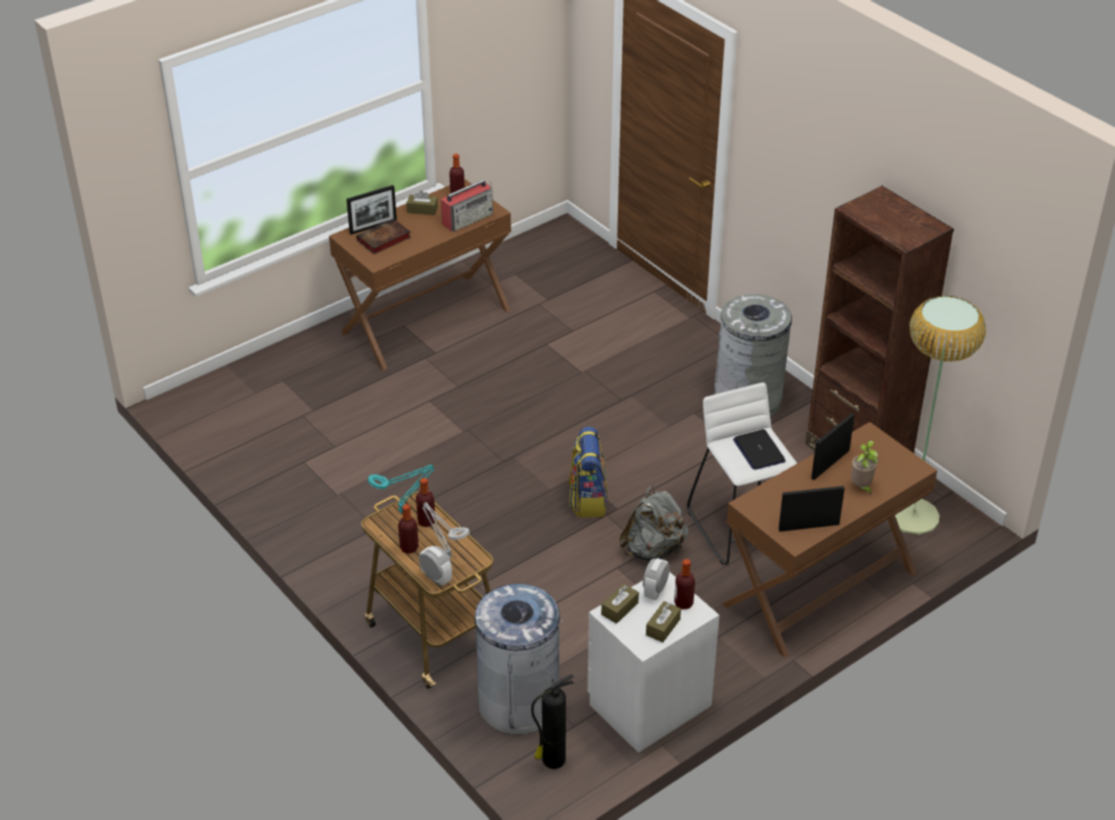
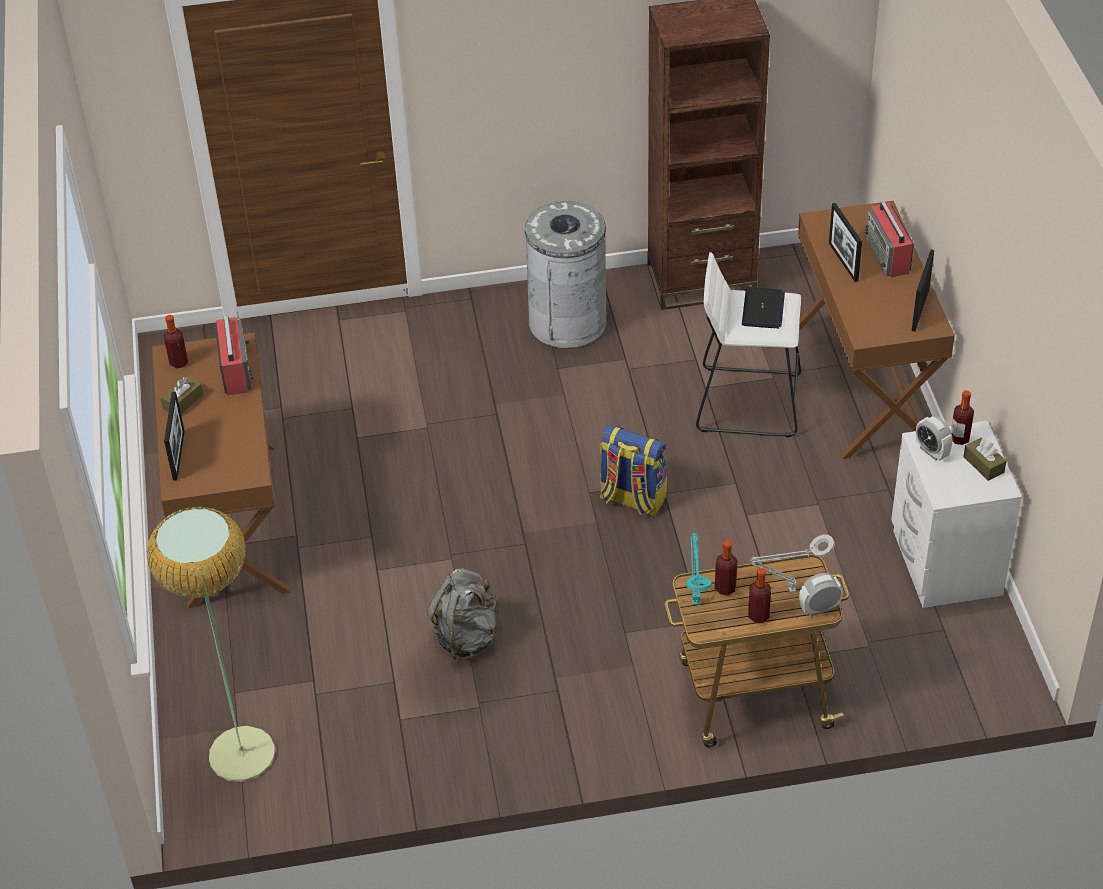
camera: 60 degrees left, 5 degrees up
(383, 240) = (213, 455): book -> none
(519, 703) = (890, 661): grey trash can -> none
(552, 760) = (980, 663): fire extinguisher -> none
(619, 609) = (942, 485): brown tissue box -> none
(653, 549) = (737, 478): grey backpack -> grey backpack (467, 637)
(758, 450) = (763, 309): laptop -> laptop turned 90 degrees counterclockwise
(861, 487) = (888, 255): potted plant -> radio
(913, 516) = (808, 283): floor lamp -> floor lamp (241, 754)

